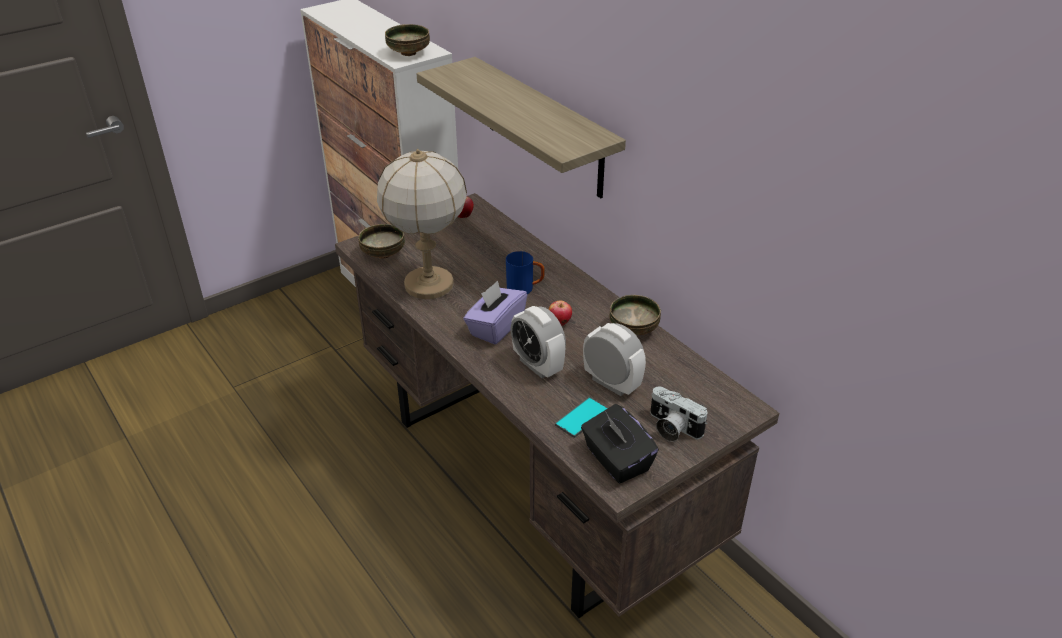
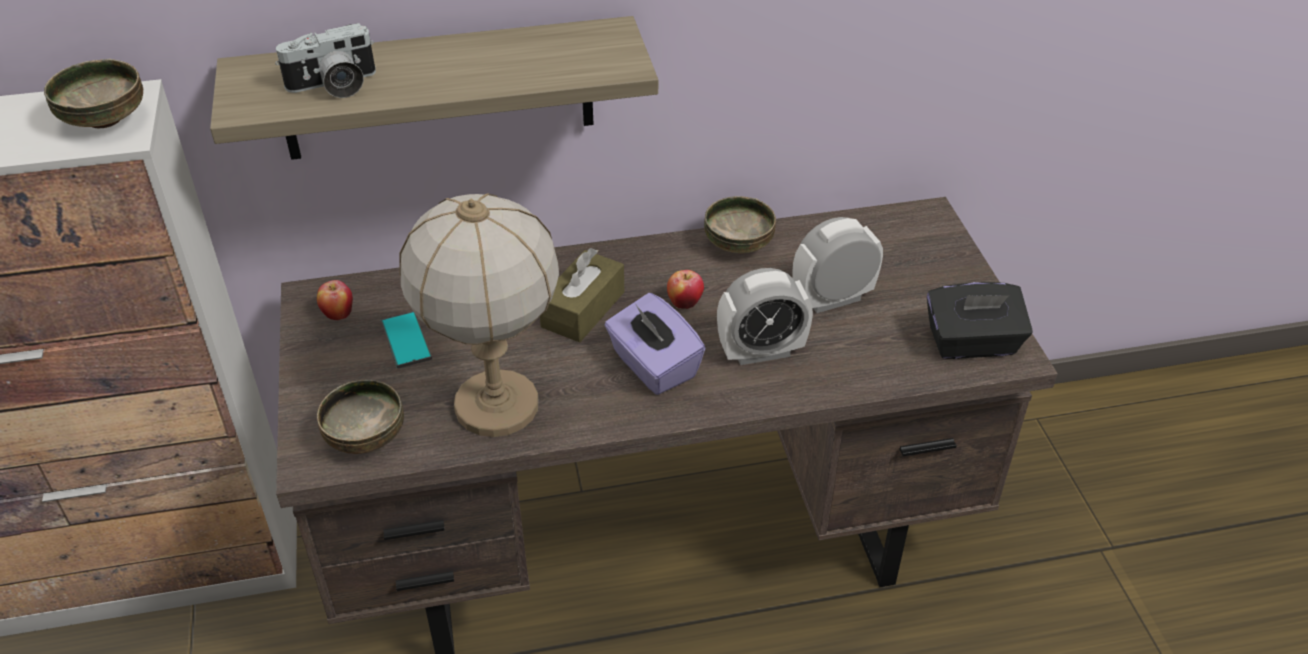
camera: 65 degrees left, 5 degrees up
(525, 289) = (583, 309): blue mug -> brown tissue box
(582, 417) = (884, 346): phone -> phone (406, 340)
(672, 428) = (936, 281): camera -> camera (334, 86)

